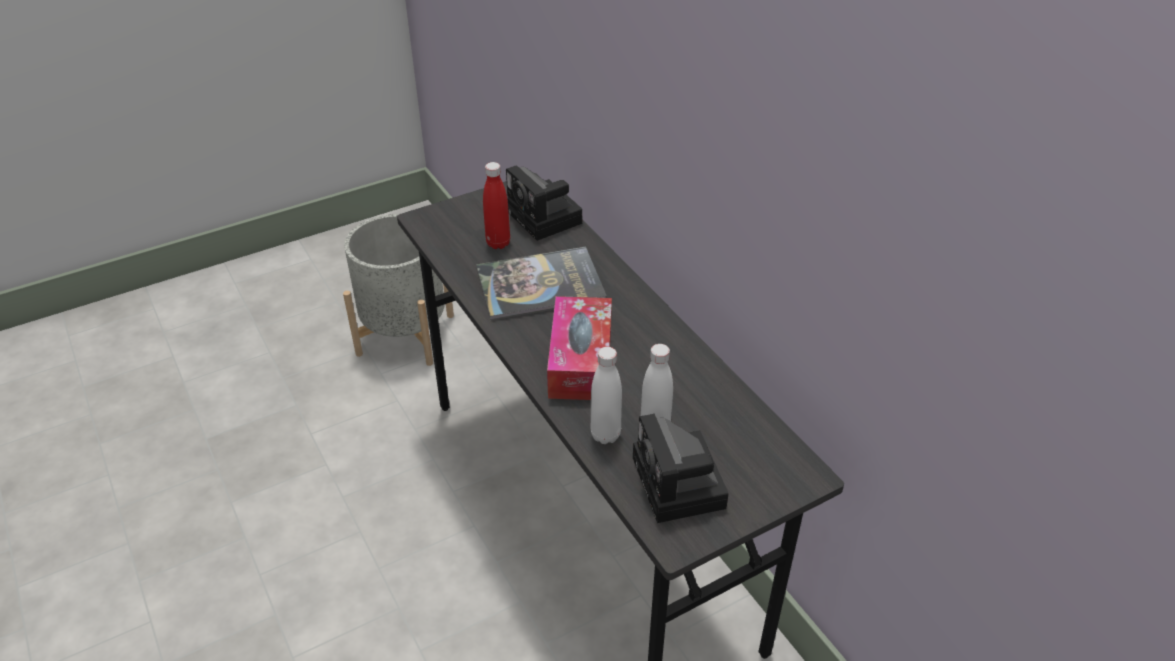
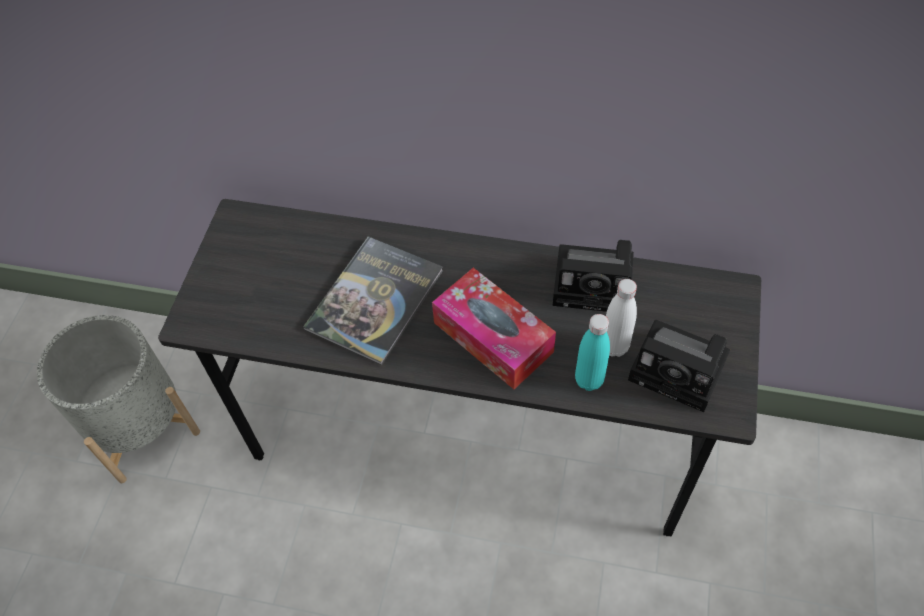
camera: 45 degrees left, 15 degrees up
(498, 243) = (288, 291): red bottle -> none
(545, 217) = (293, 235): camera -> camera (596, 284)
(605, 435) = (589, 380): white bottle -> turquoise bottle

